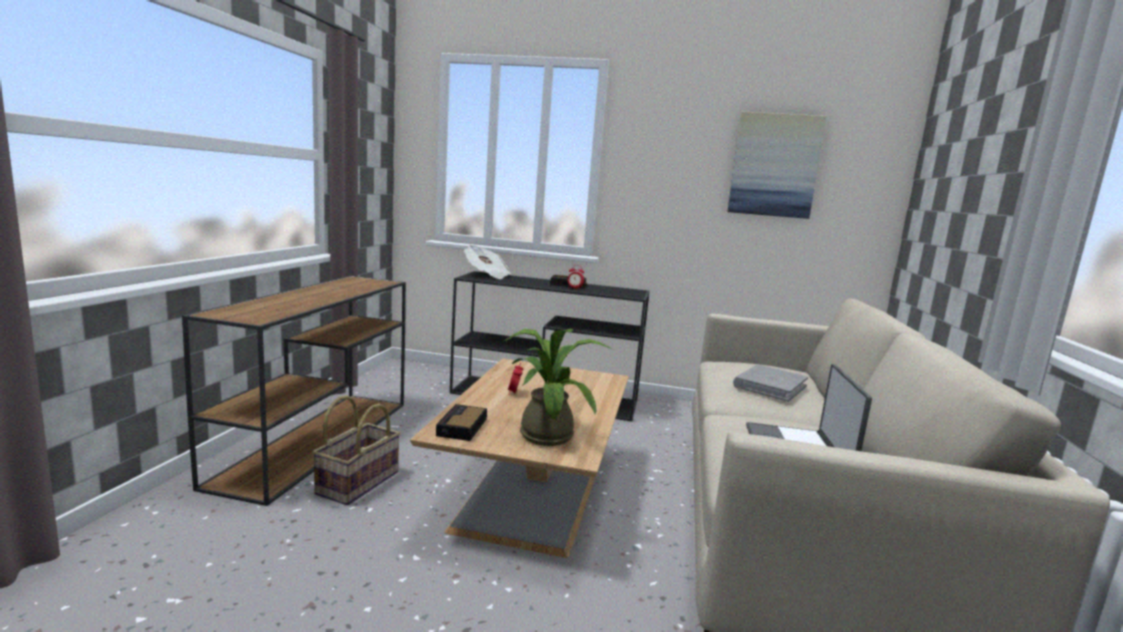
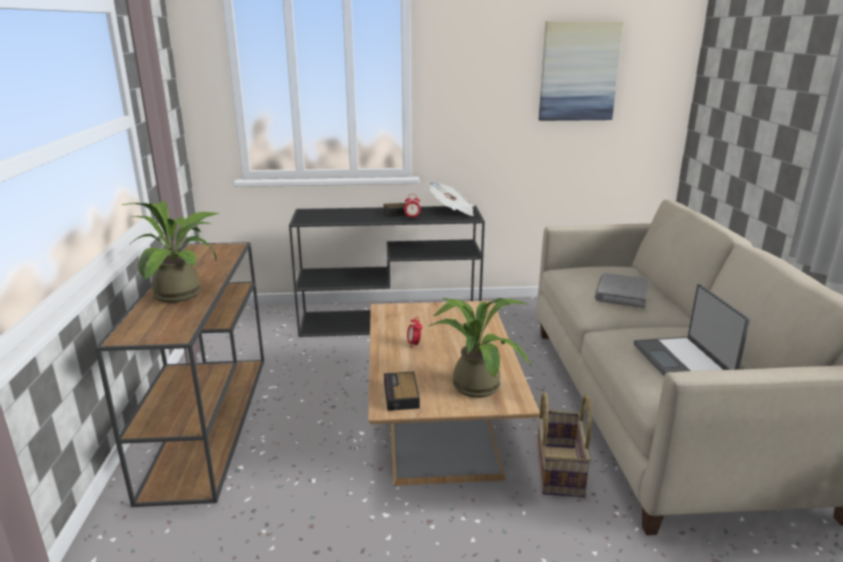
camera: 15 degrees left, 10 degrees up
(304, 299) = (184, 293): none -> potted plant
(357, 482) = (282, 456): basket -> basket (558, 470)
(487, 275) = (314, 213): newspaper -> newspaper (452, 211)

